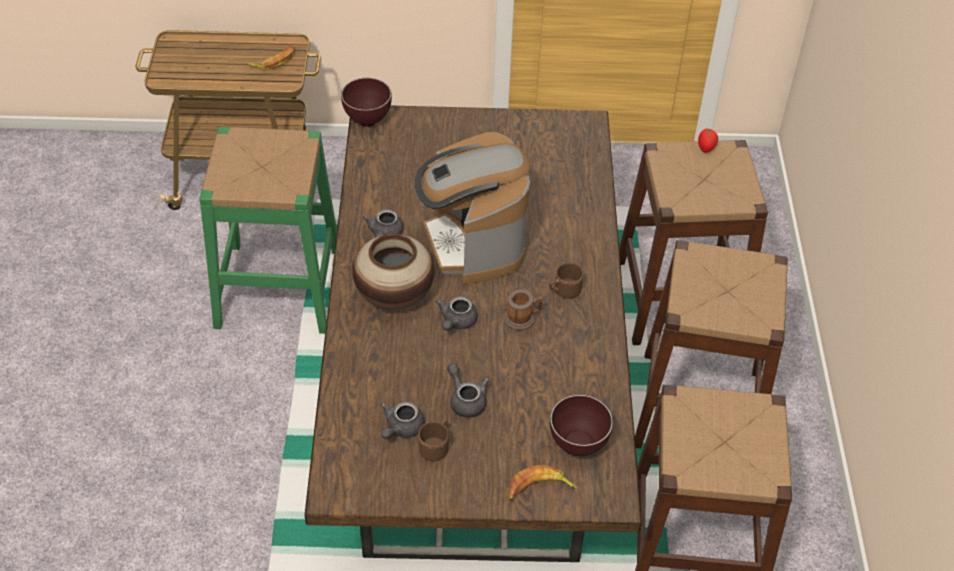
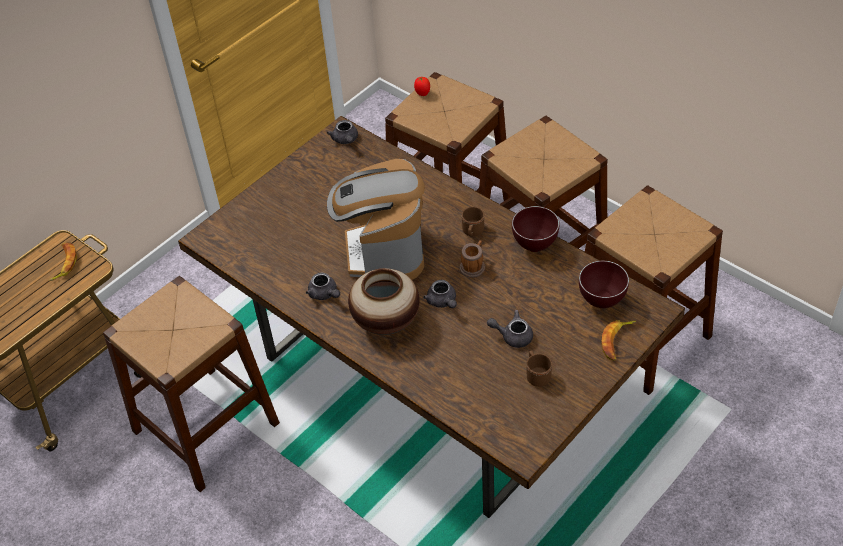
camera: 45 degrees left, 0 degrees up
(278, 288) = (205, 427): green stool -> brown stool
(366, 121) = (205, 242): brown bowl -> brown bowl (534, 247)
(401, 428) = (504, 385): grey teapot -> grey teapot (345, 140)
(473, 244) = (384, 253): coffee machine -> coffee machine turned 60 degrees clockwise

